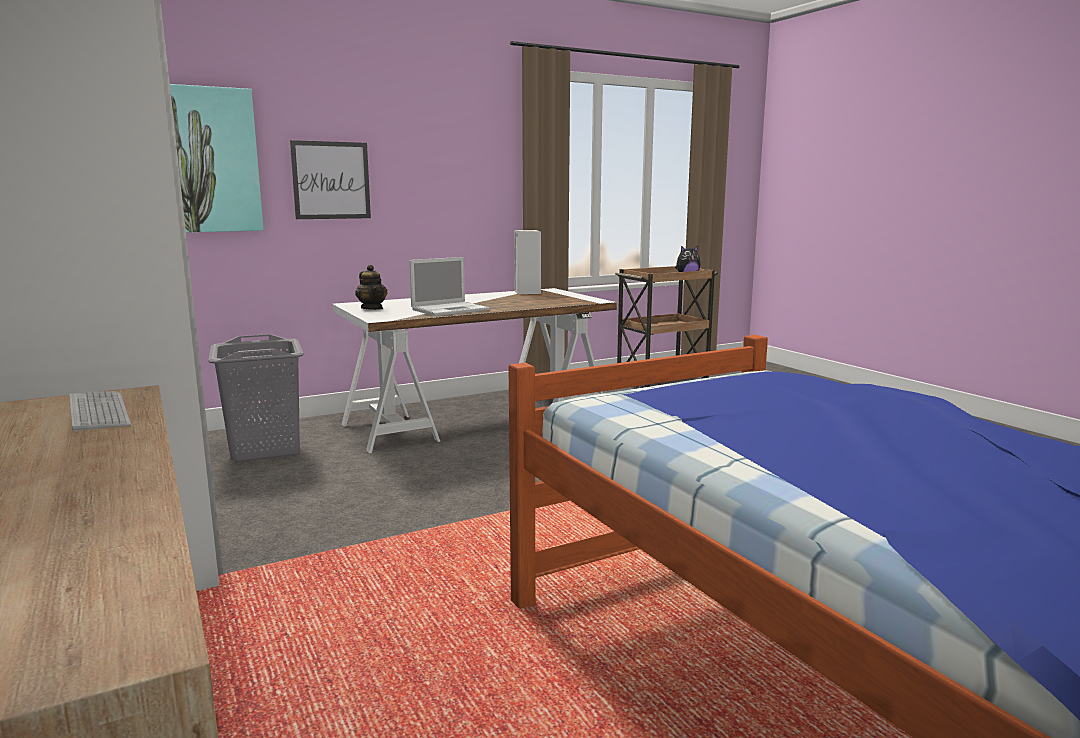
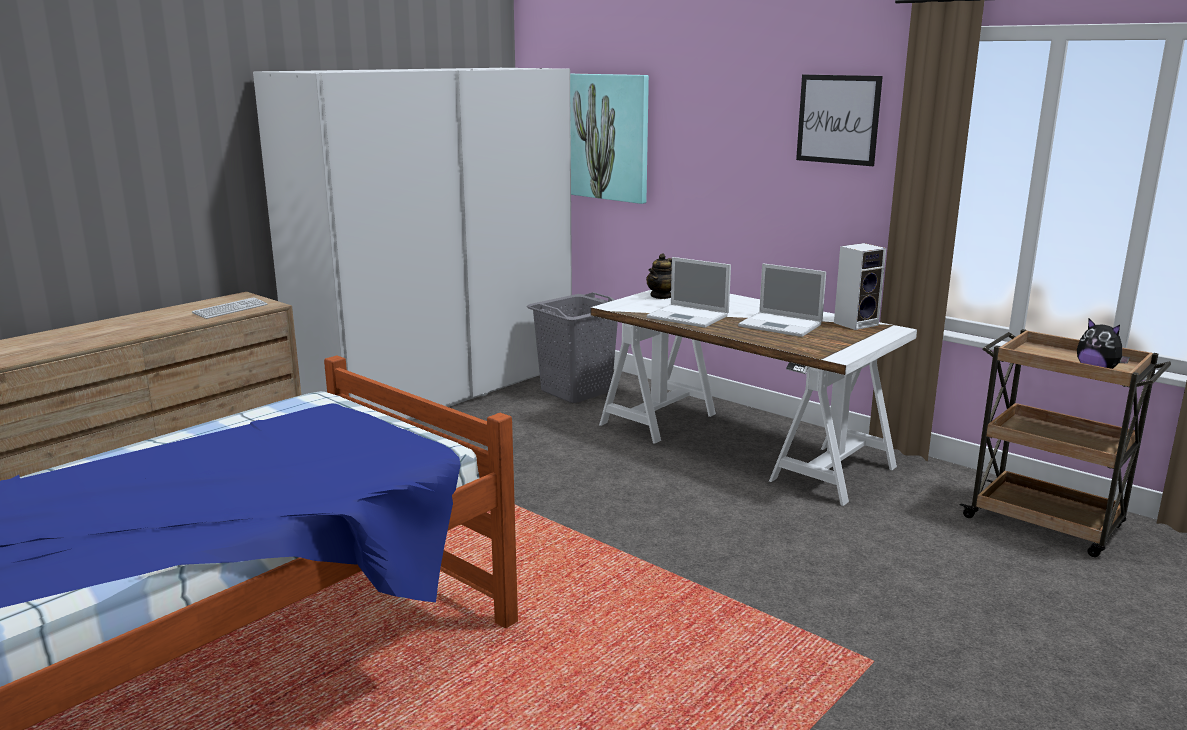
camera: 70 degrees right, 5 degrees up
(331, 180) = (703, 162): picture -> picture (838, 119)
(508, 300) = (782, 325): none -> laptop

